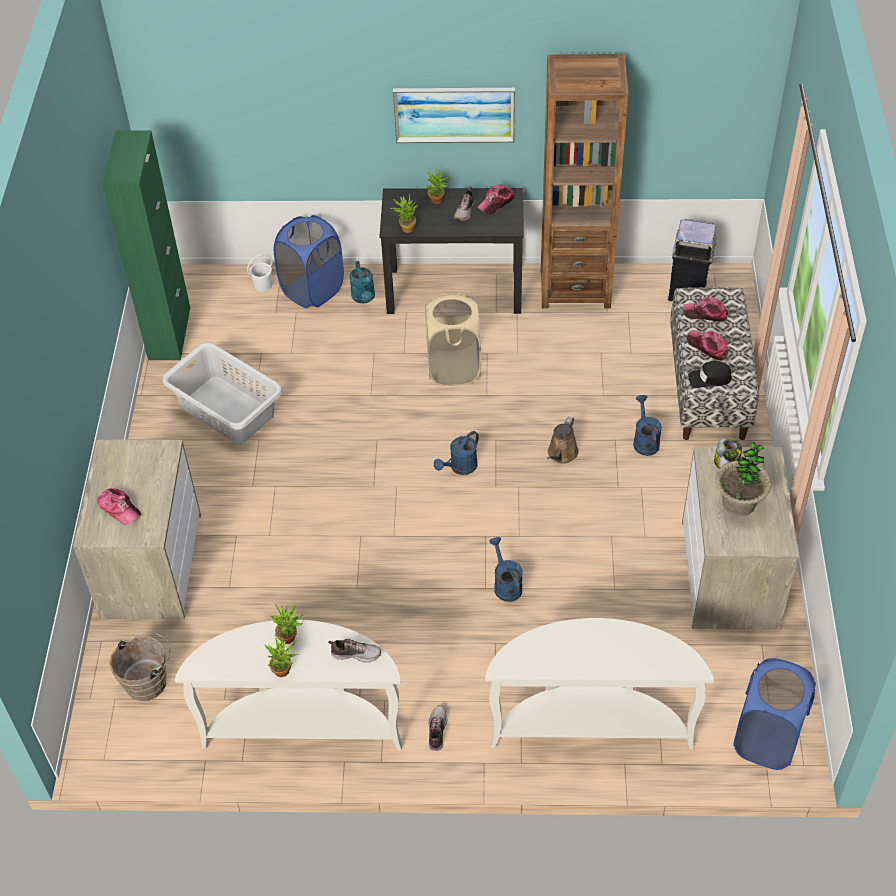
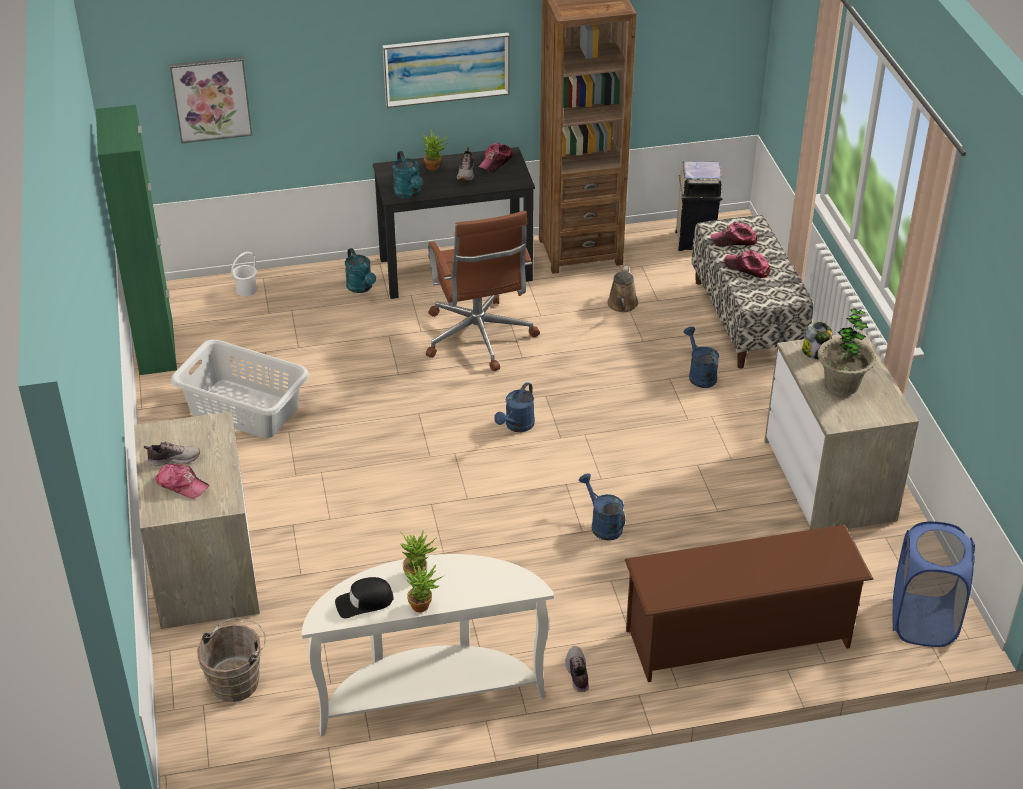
camera: 15 degrees left, 10 degrees down
(233, 119) = (211, 99): none -> picture
(312, 290) = (303, 287): blue laundry basket -> none
(356, 653) = (496, 577): shoe -> shoe (174, 459)
(405, 227) = (409, 193): potted plant -> turquoise watering can
(453, 368) = (479, 338): beige laundry basket -> brown office chair
(561, 454) = (619, 399): brown watering can -> brown watering can (622, 305)
(591, 724) = (738, 638): white console table -> brown shoe rack
(709, 378) = (760, 294): black cap -> black cap (364, 602)

